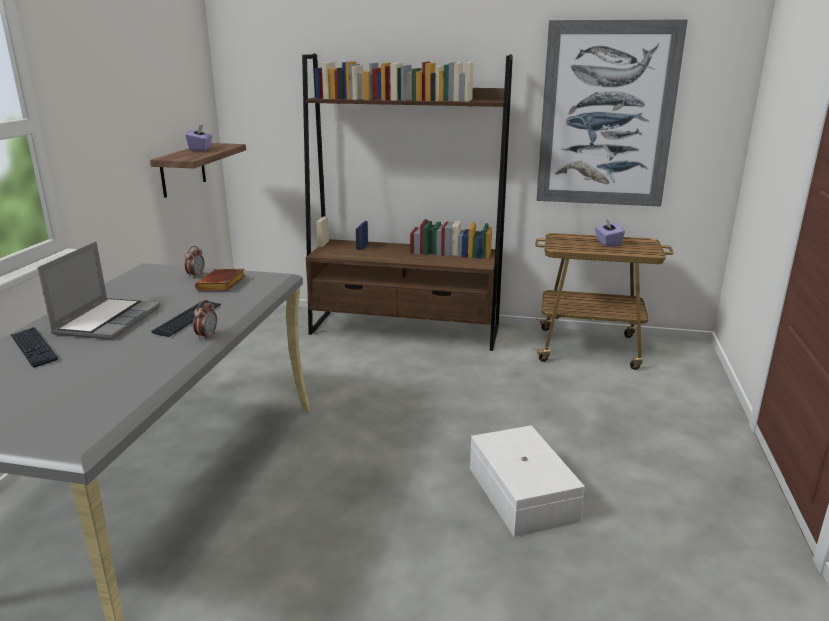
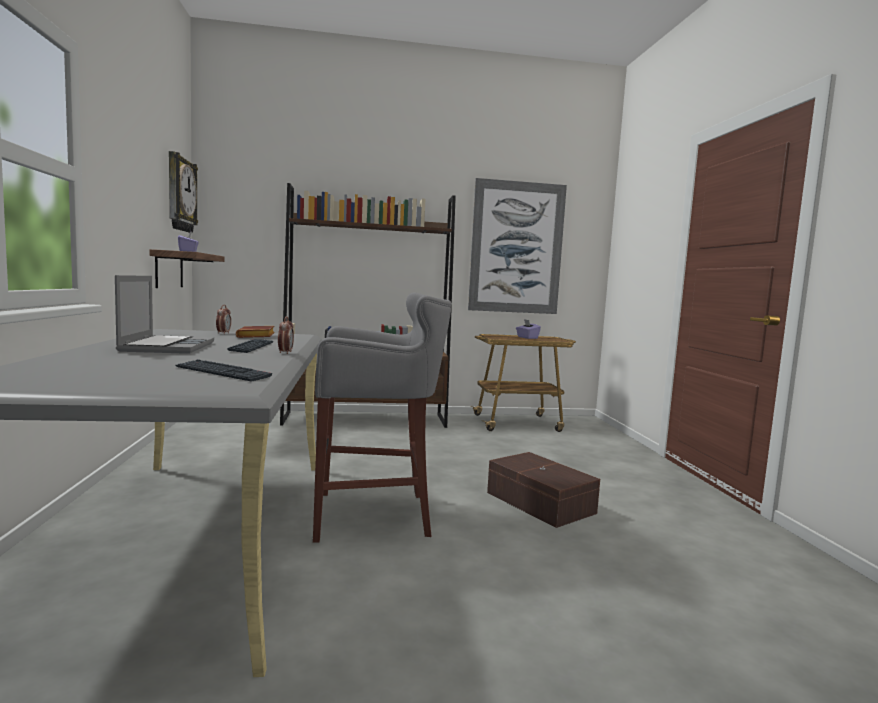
camera: 20 degrees left, 15 degrees down
(34, 348) = (105, 356): keyboard -> keyboard (222, 372)
(190, 78) = (179, 194): none -> wall clock
(330, 487) = (376, 515): none -> grey stool
(520, 495) = (539, 503): white storage box -> brown storage box

